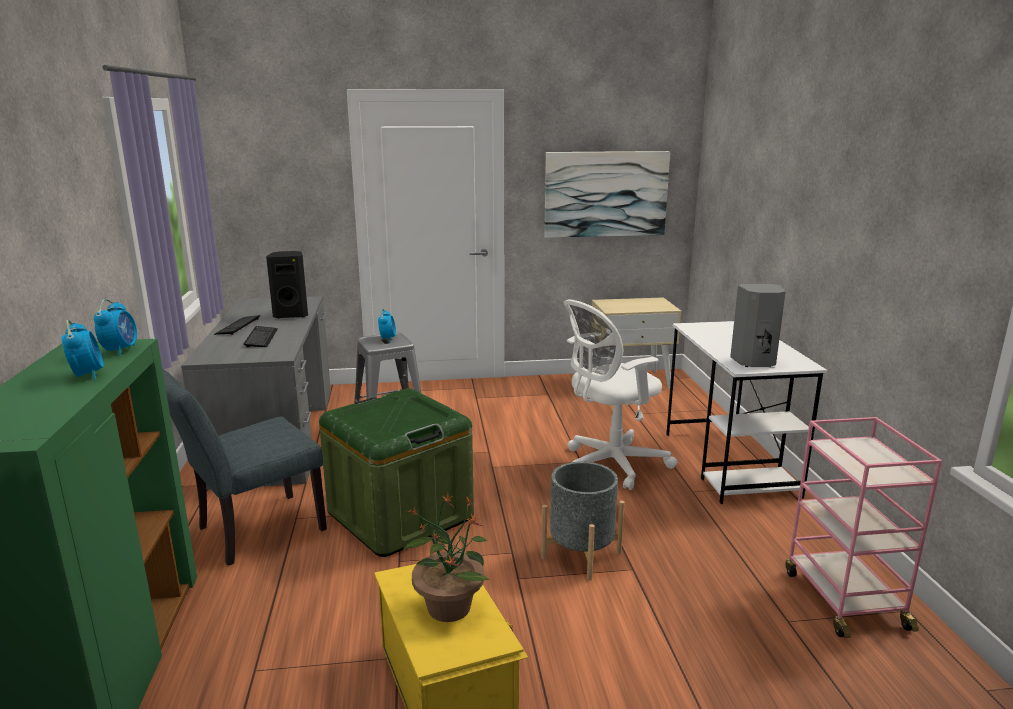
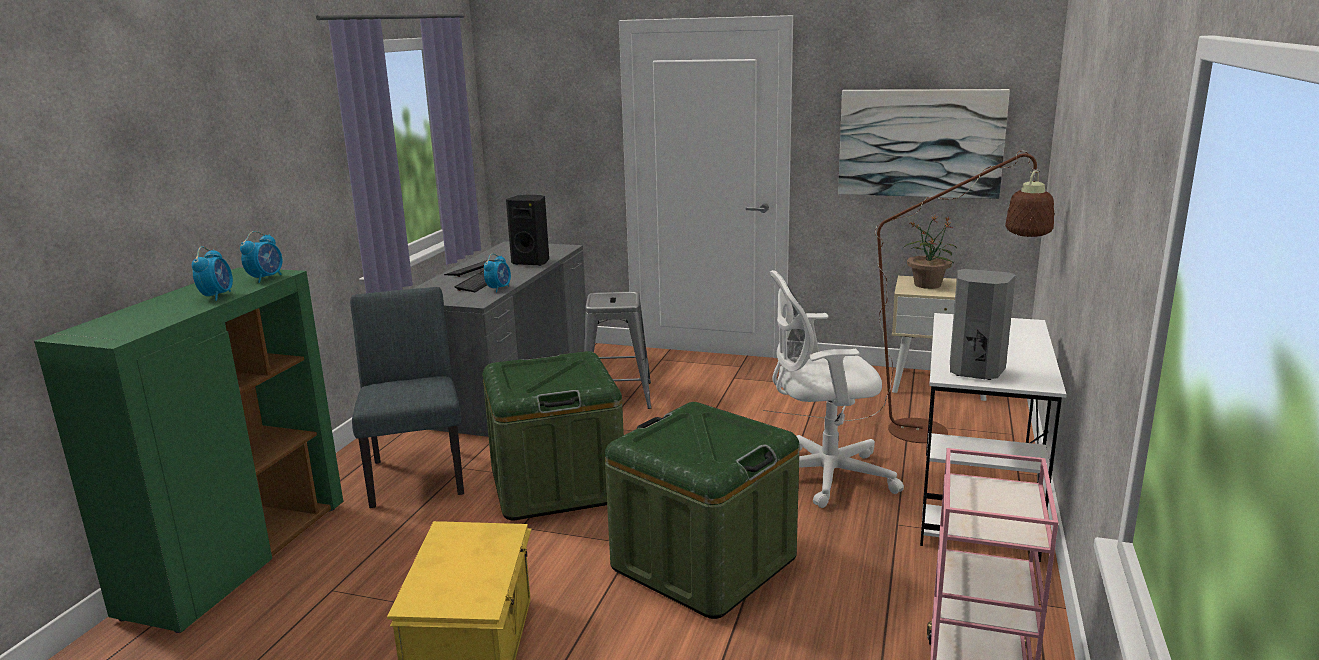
camera: 25 degrees right, 0 degrees up
(251, 532) = (417, 472): grey chair -> grey chair turned 90 degrees clockwise
(387, 339) = (618, 297): alarm clock -> alarm clock (499, 288)
(449, 606) = (467, 565): potted plant -> potted plant (927, 284)
(581, 555) = (704, 563): grey planter -> green storage box
(658, 417) = (934, 432): none -> brown floor lamp

